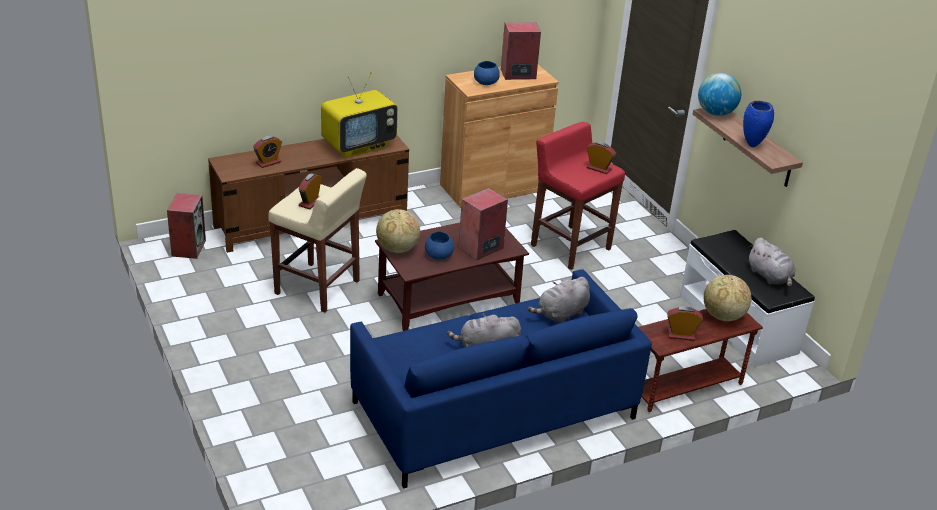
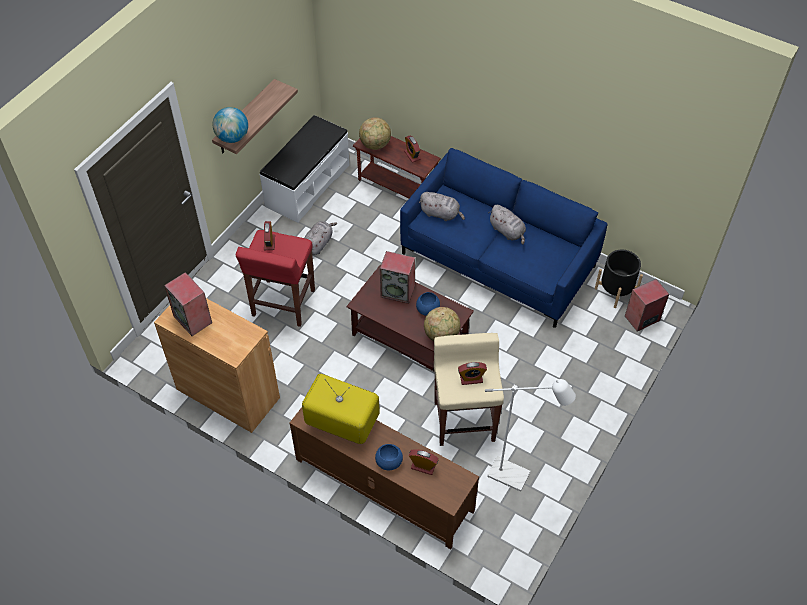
camera: 120 degrees left, 20 degrees up
(188, 247) = (492, 543): speaker -> speaker (642, 319)
(225, 288) = (516, 477): none -> white floor lamp
(347, 483) = (615, 291): none -> black planter
(485, 82) = (229, 332): blue bowl -> blue bowl (389, 461)
(752, 145) = (271, 106): blue vase -> none
(770, 277) = (309, 138): grey plush toy -> grey plush toy (318, 244)

